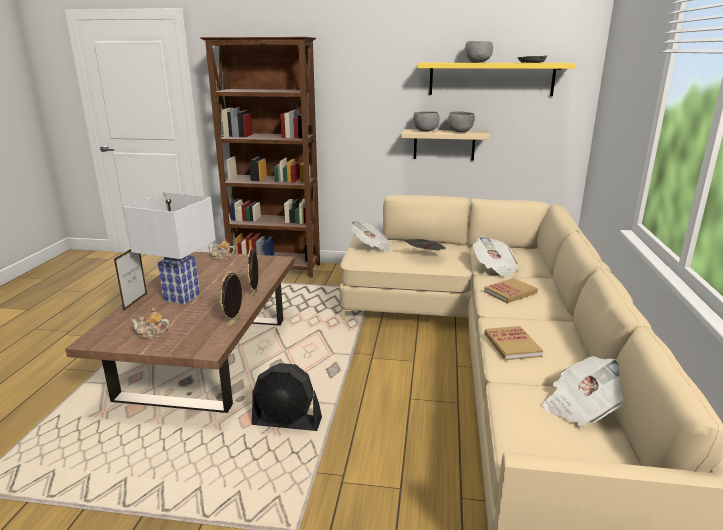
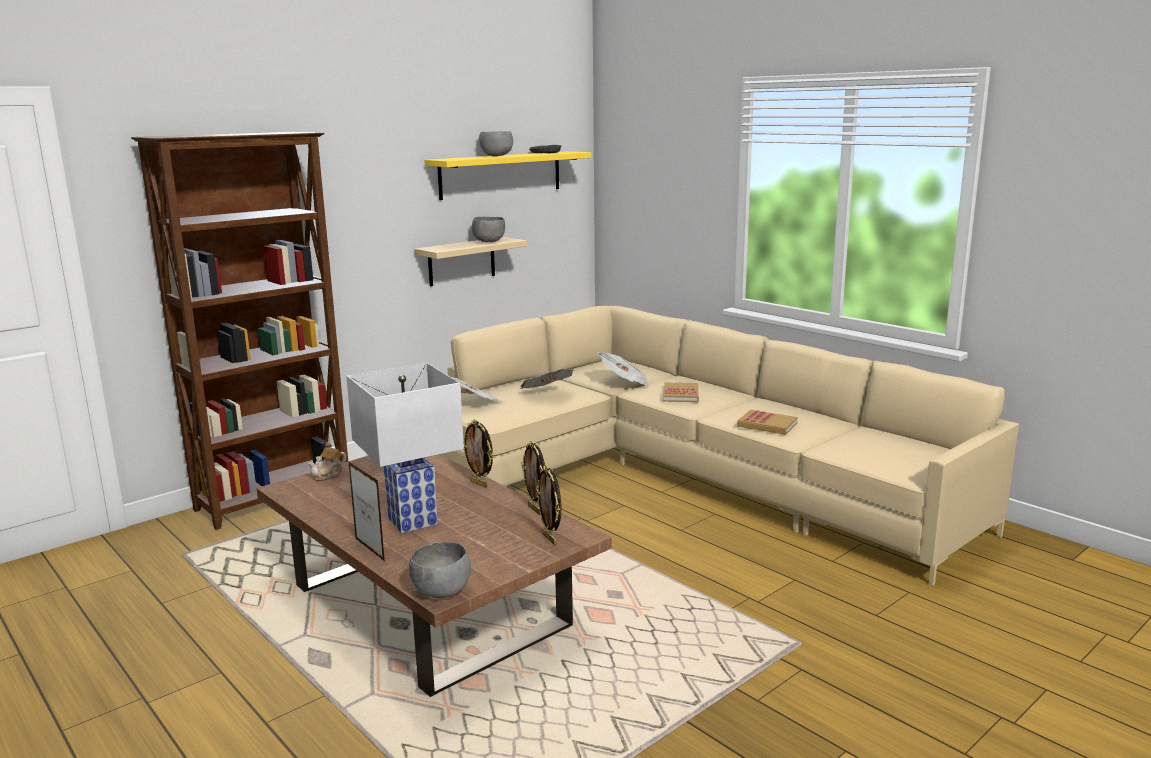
camera: 50 degrees left, 5 degrees down
(151, 335) = (489, 557): teapot -> none
(194, 342) = (550, 539): none -> picture frame
(287, 422) = (635, 598): black fan -> none
(425, 131) = (451, 246): grey bowl -> grey bowl (441, 593)
(582, 407) = (876, 437): newspaper -> none

